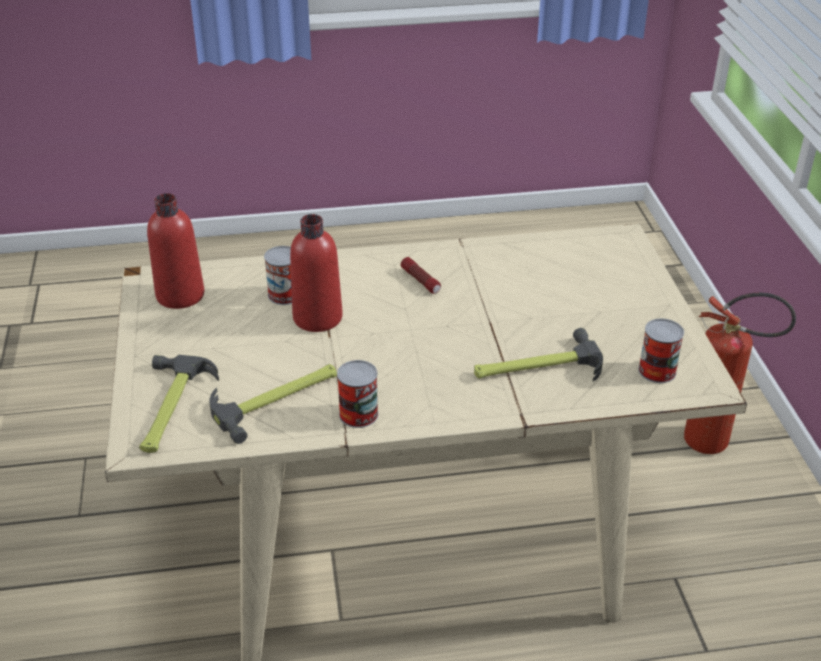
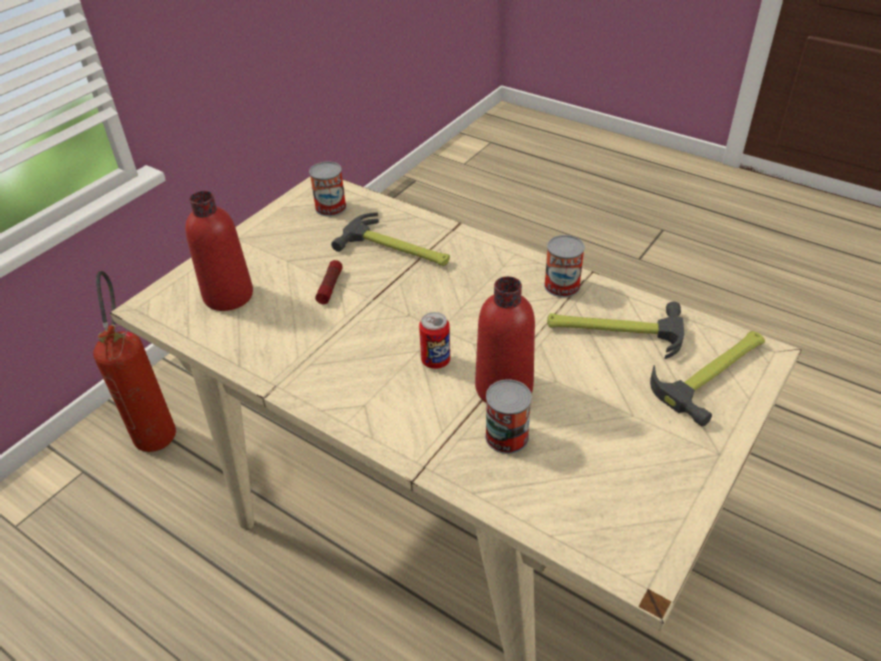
camera: 135 degrees left, 5 degrees up
(180, 295) = (619, 511): red bottle -> red bottle (228, 295)
(384, 309) = (435, 361): none -> can
(421, 281) = (367, 370): flashlight -> flashlight (330, 287)

